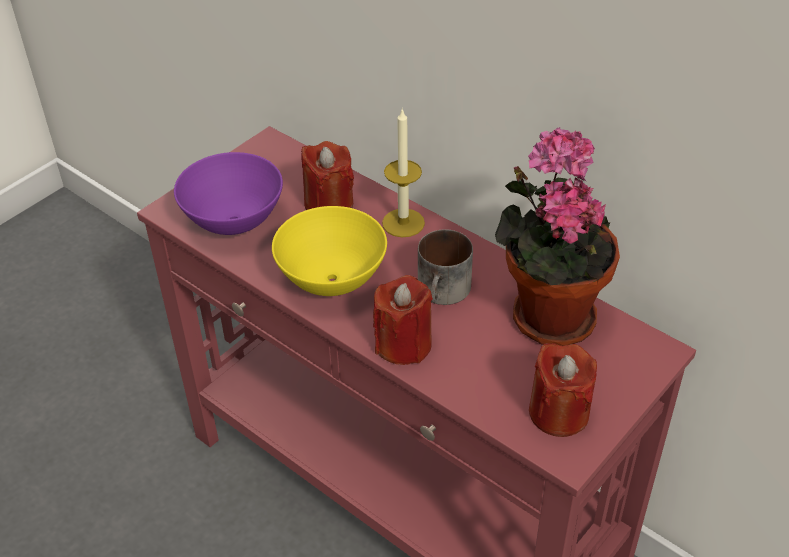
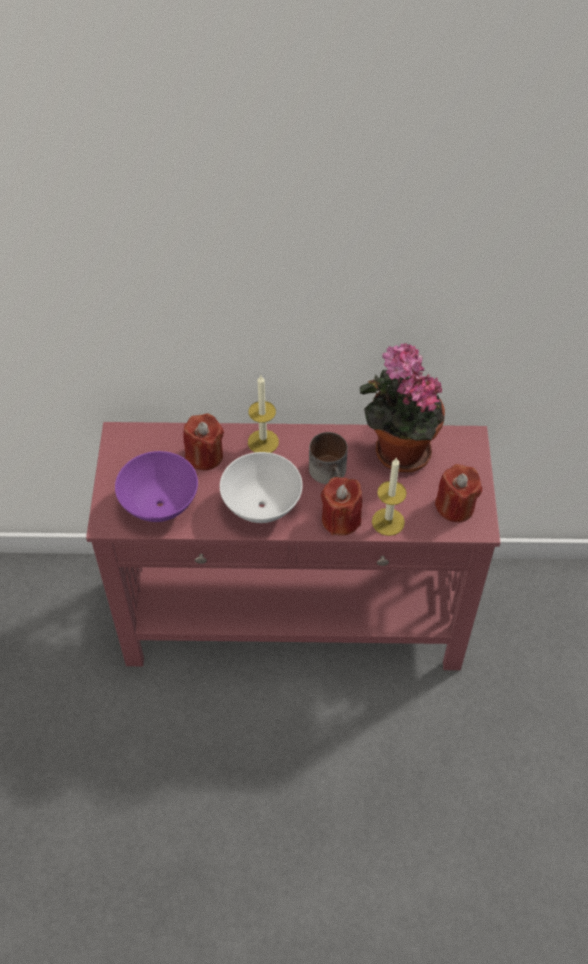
camera: 40 degrees left, 10 degrees up
(331, 281) = (261, 507): yellow bowl -> white bowl
(456, 379) = (388, 521): none -> candle

